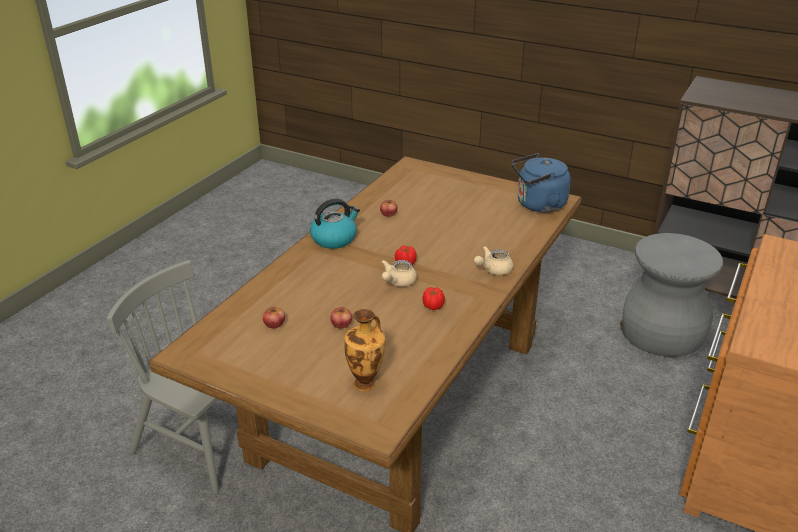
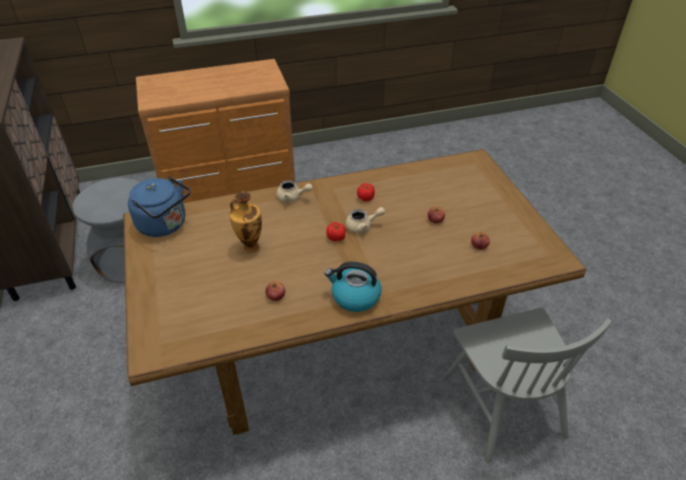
camera: 135 degrees left, 10 degrees up
(366, 383) = (460, 180): vase -> vase (250, 246)

